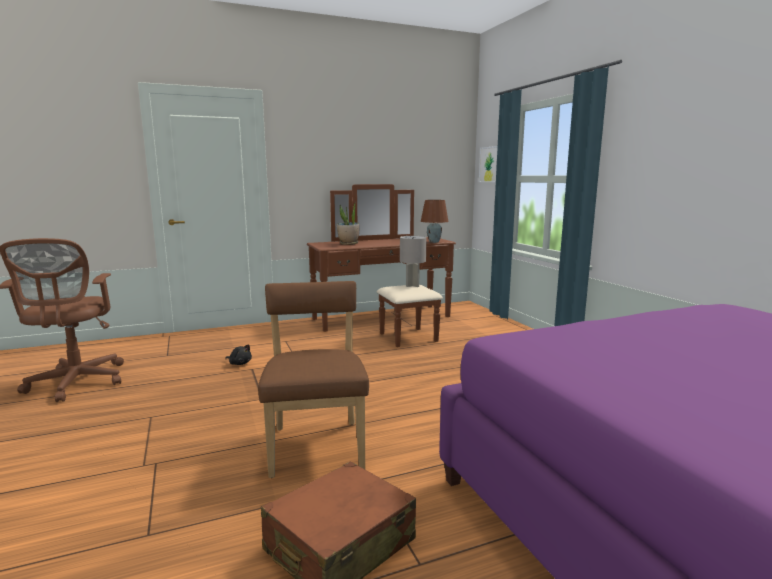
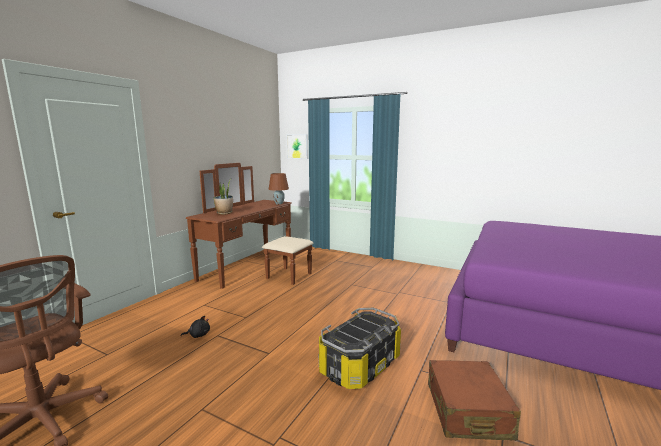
camera: 40 degrees left, 0 degrees up
(317, 444) = (359, 365): brown chair -> storage box
(412, 285) = (286, 238): grey table lamp -> none

